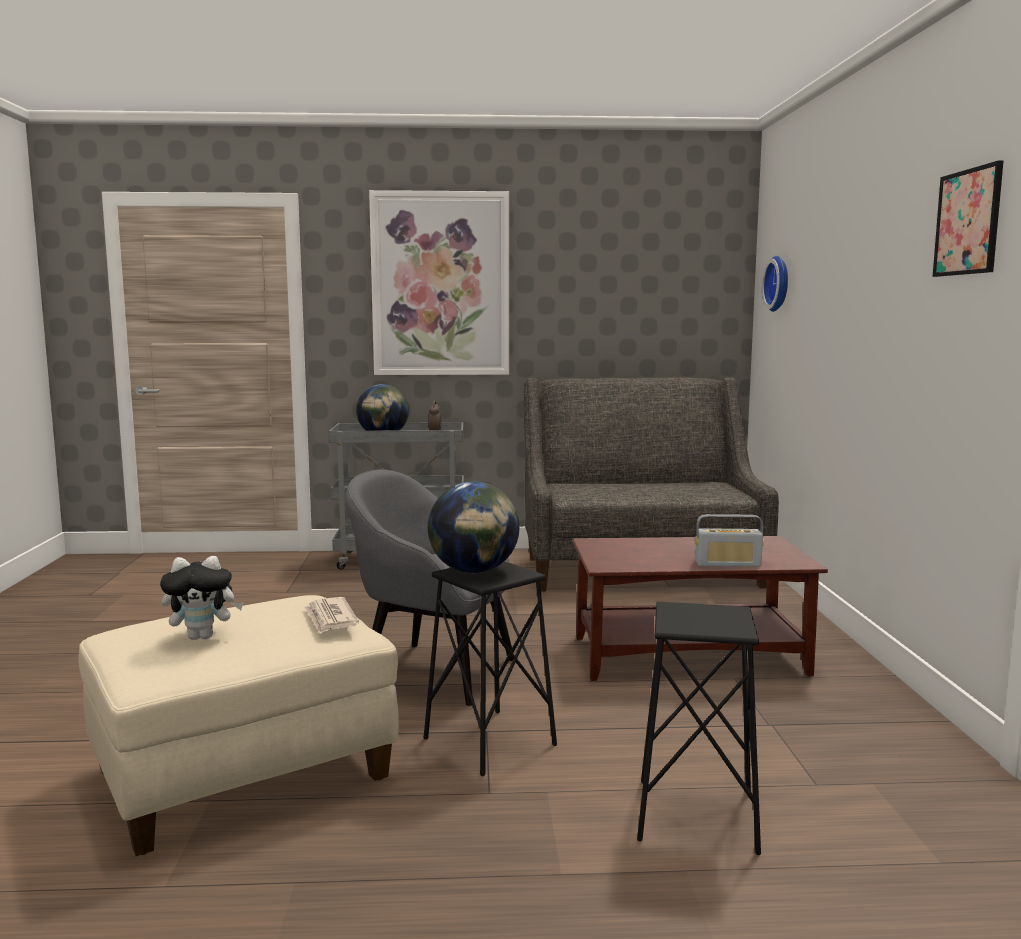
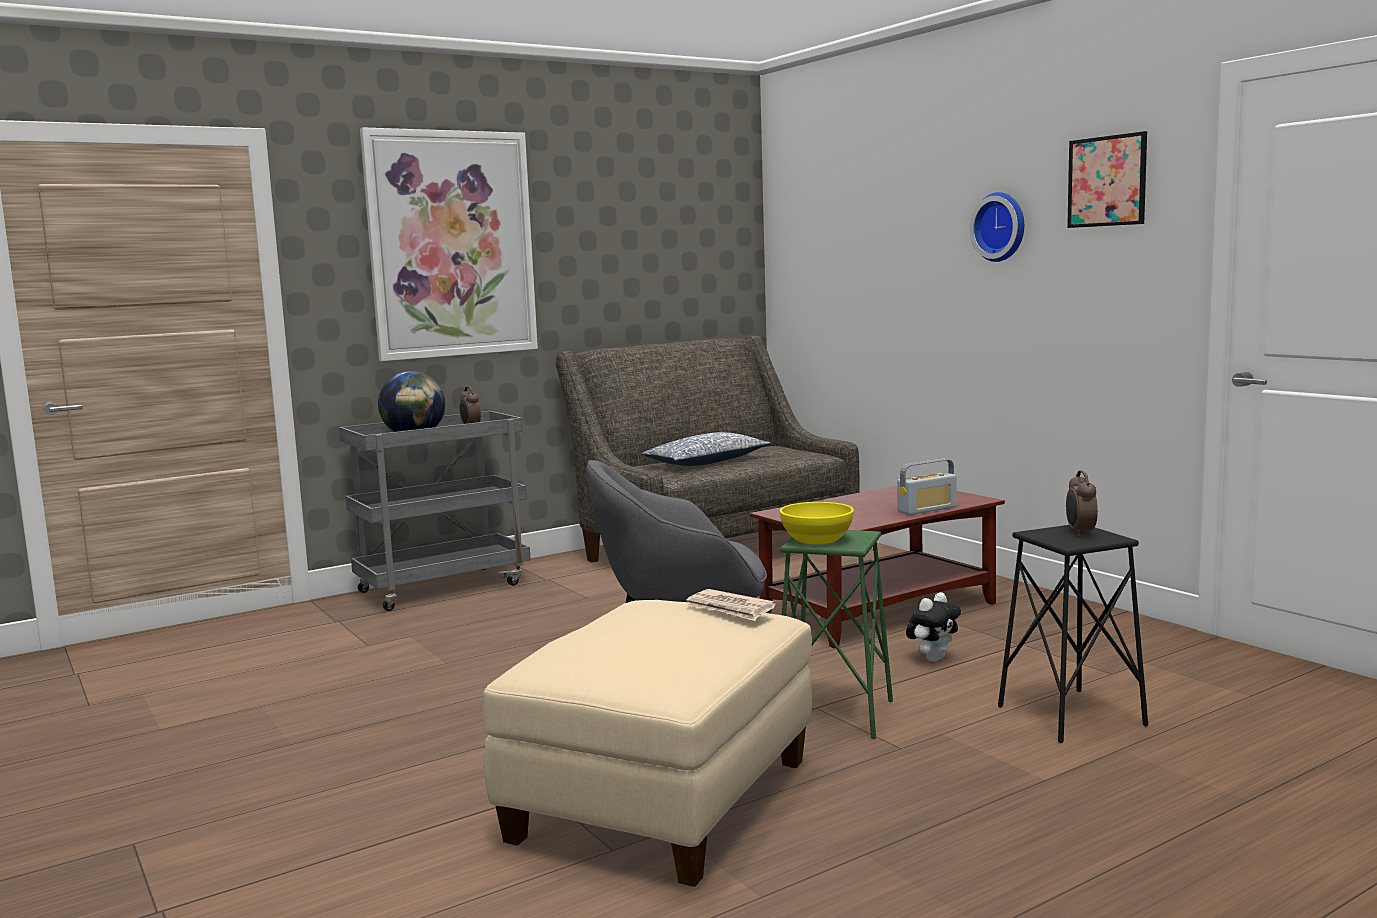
camera: 30 degrees left, 0 degrees up
(203, 637) = (646, 648): plush toy -> plush toy (933, 659)
(474, 571) = (817, 539): globe -> yellow bowl
(490, 741) = (834, 714): black stool -> green stool
(627, 488) = (706, 462): none -> pillow
(717, 616) = (1080, 533): none -> alarm clock
(779, 283) = (815, 235): wall clock -> wall clock (1001, 227)

